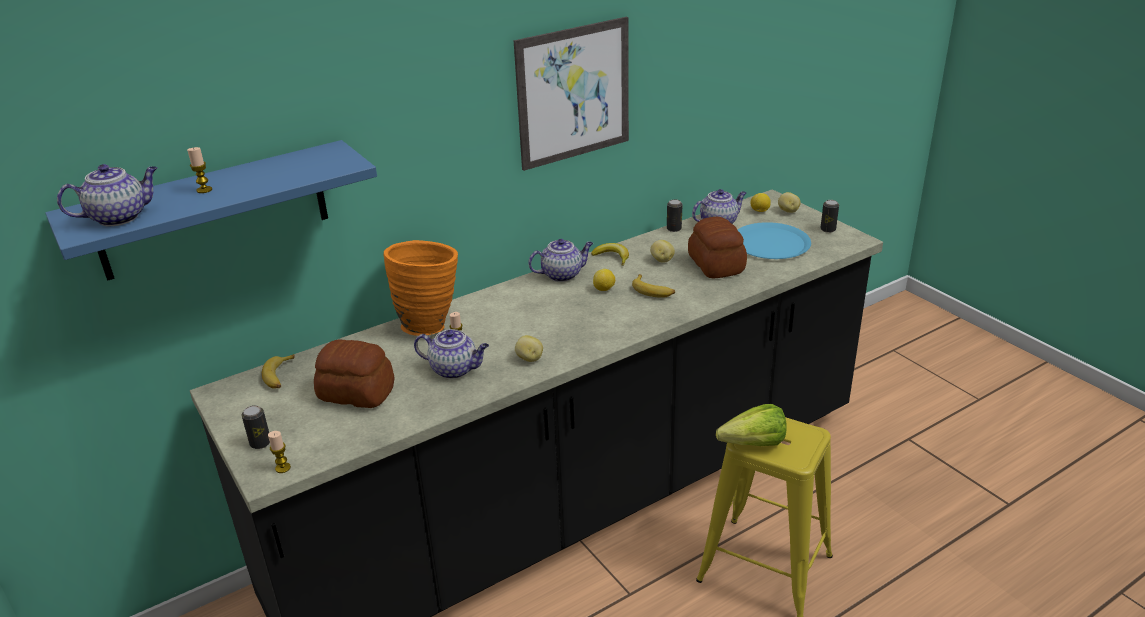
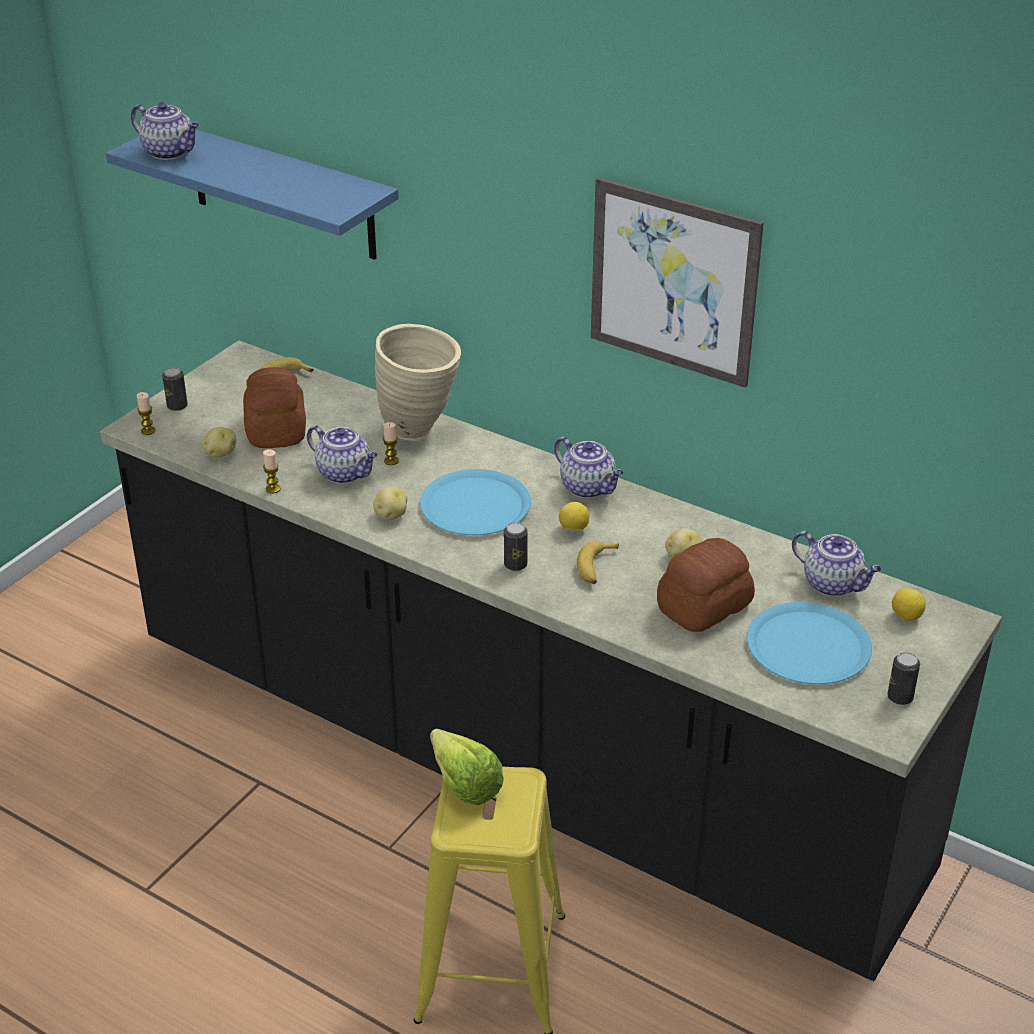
camera: 65 degrees right, 5 degrees up
(204, 190) = (241, 166): candle -> candle (273, 489)
(429, 324) = (421, 430): orange vase -> beige vase
(455, 369) = (345, 473): teapot -> teapot turned 45 degrees counterclockwise
(546, 321) = (475, 505): none -> blue plate
(612, 257) = (660, 515): banana -> none
(674, 229) = (781, 547): can -> can (515, 565)
(788, 211) = (931, 645): potato -> potato (220, 453)

